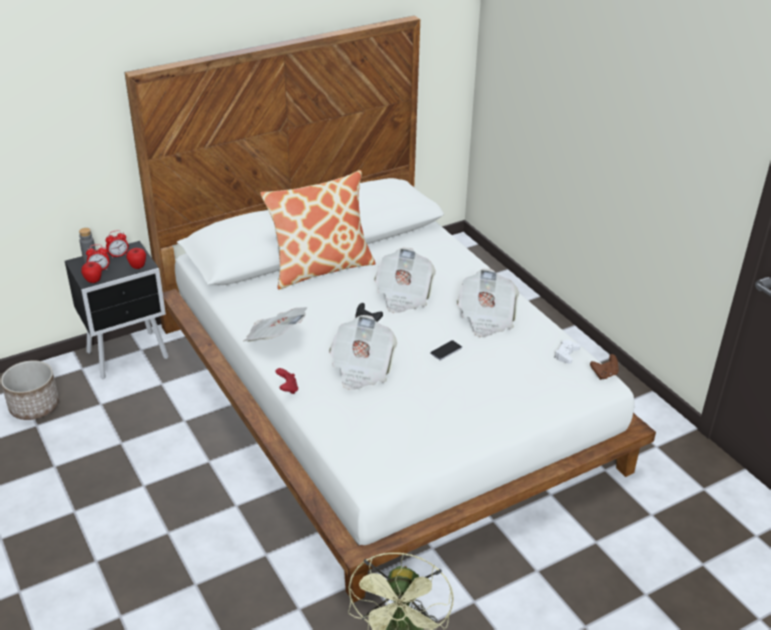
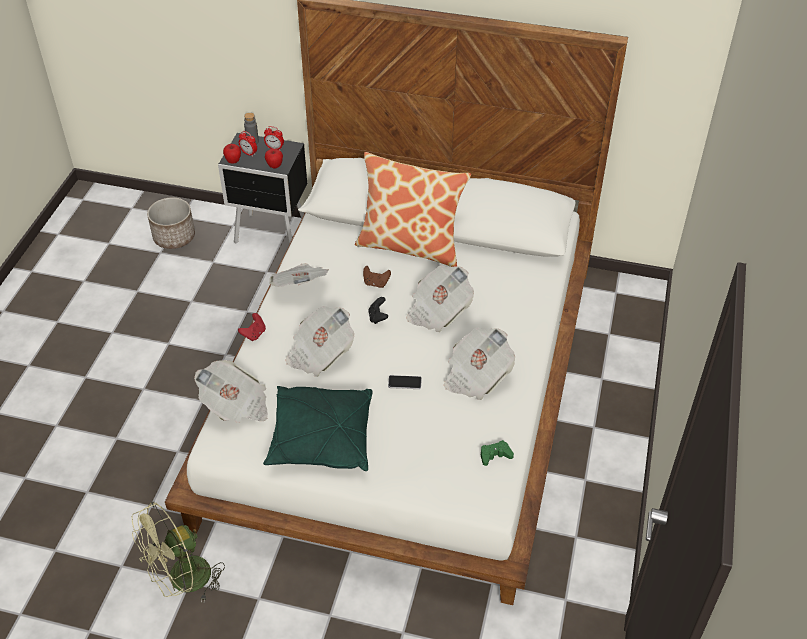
camera: 45 degrees right, 10 degrees up
(350, 440) = (236, 405): none -> newspaper
(443, 420) = (321, 439): none -> green pillow
(566, 354) = (495, 455): white game controller -> green game controller
(604, 374) = (501, 496): brown game controller -> brown game controller (376, 283)

